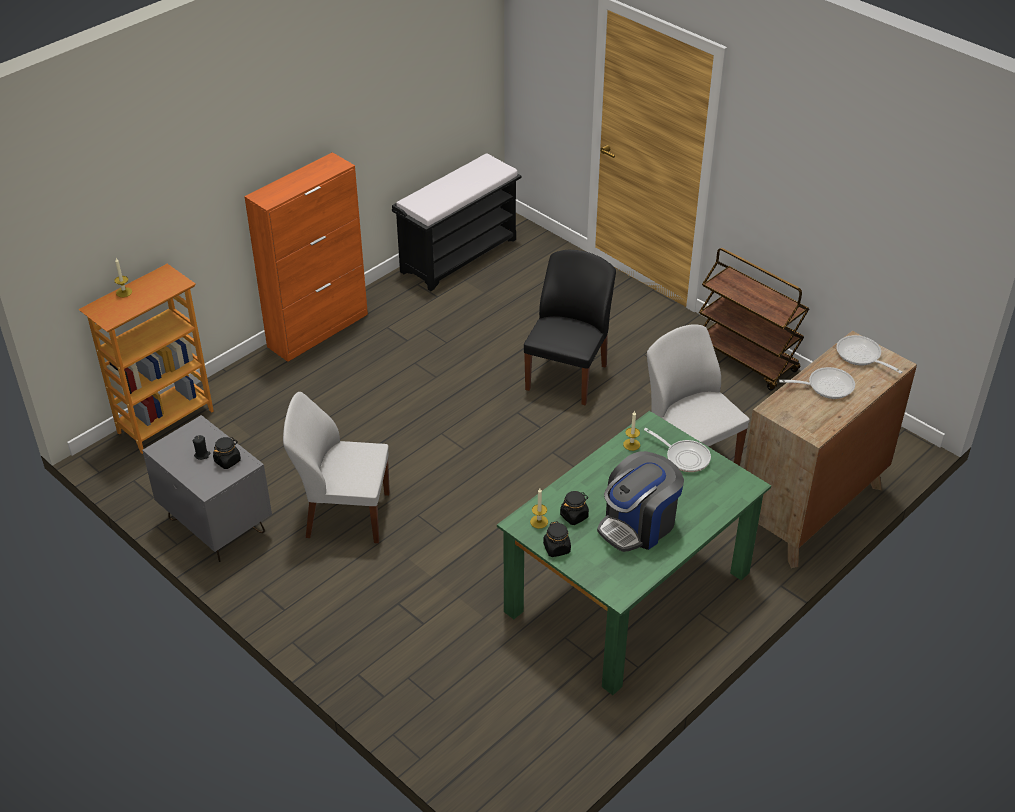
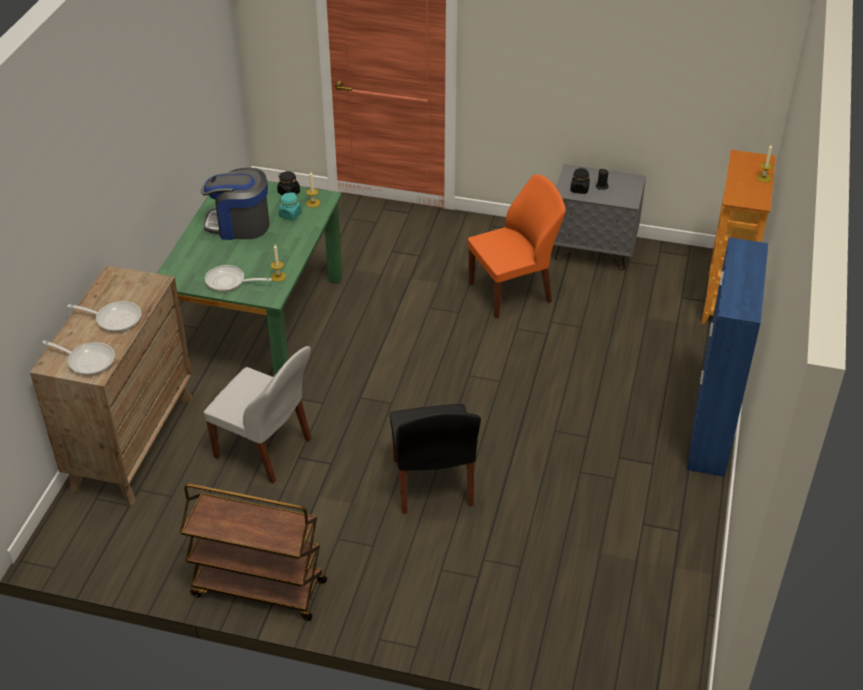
camera: 150 degrees right, 0 degrees up
(318, 330) = (710, 432): orange cabinet -> blue cabinet
(345, 514) = (512, 292): white chair -> orange chair
(459, 255) = (677, 596): black bench -> none
(574, 516) = (290, 214): black jar -> turquoise jar
(638, 524) = (239, 225): coffee machine -> coffee machine turned 105 degrees counterclockwise
(826, 386) = (115, 318): frying pan -> frying pan turned 135 degrees counterclockwise

